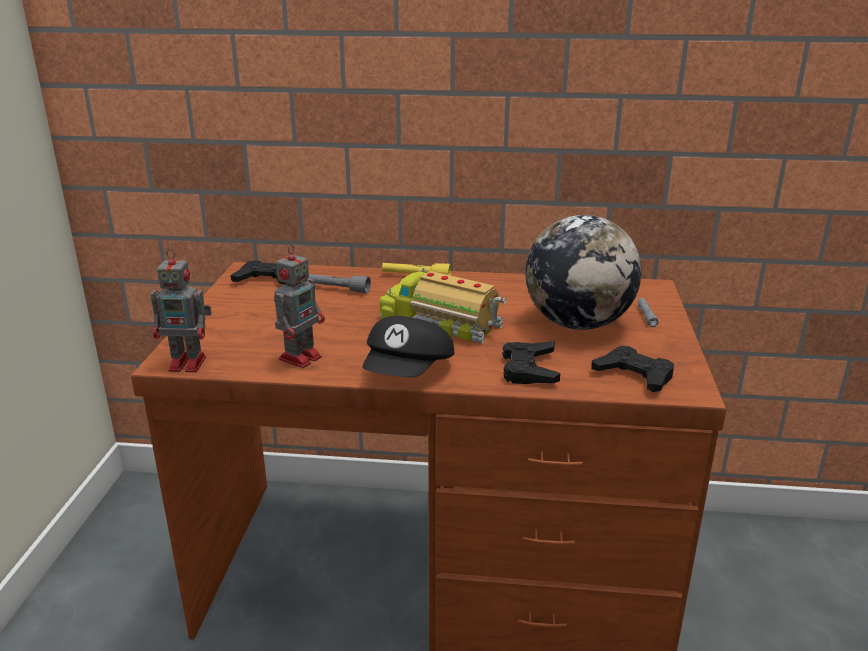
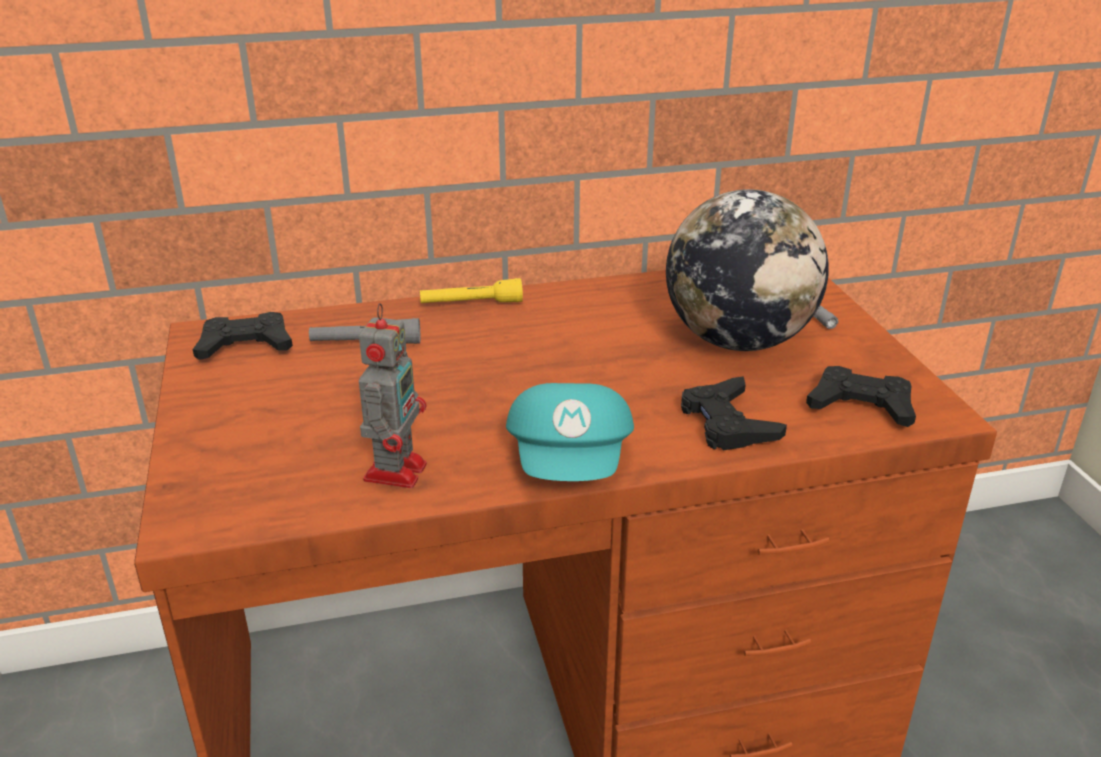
camera: 20 degrees left, 5 degrees up
(189, 363) = (224, 519): toy robot -> none
(409, 372) = (571, 463): black cap -> turquoise cap
(442, 322) = (559, 371): toy truck -> none

